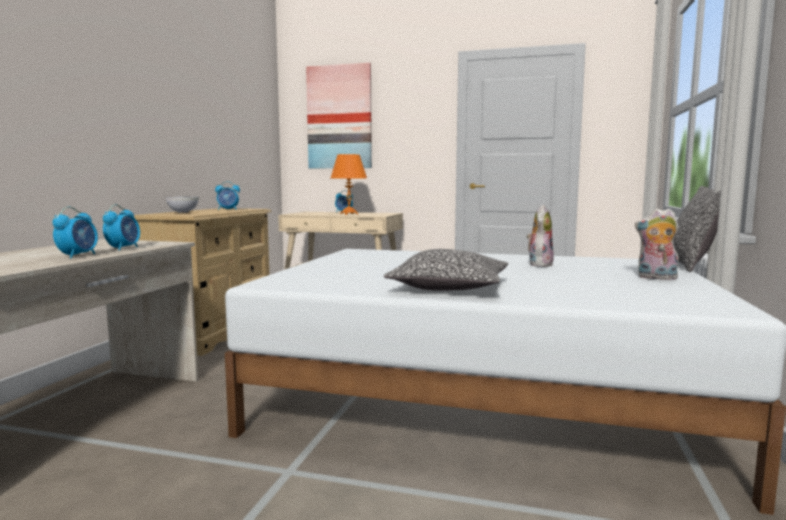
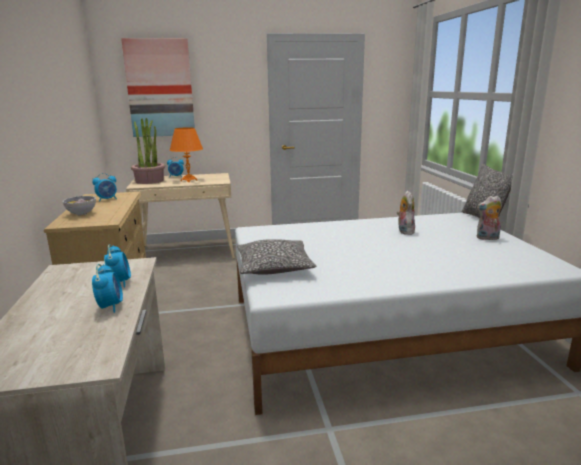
camera: 25 degrees left, 10 degrees up
(312, 213) = (149, 181): none -> potted plant
(449, 287) = (399, 274): pillow -> pillow (274, 267)

